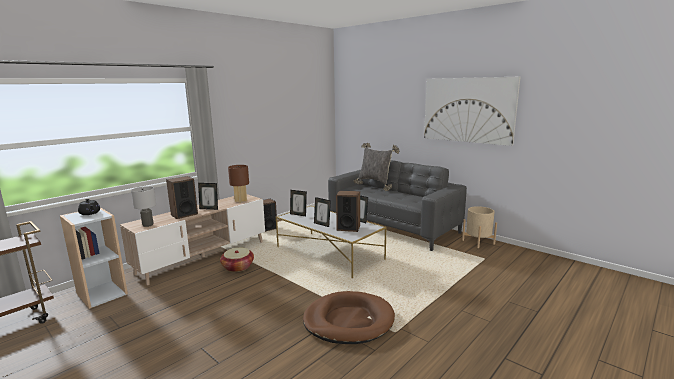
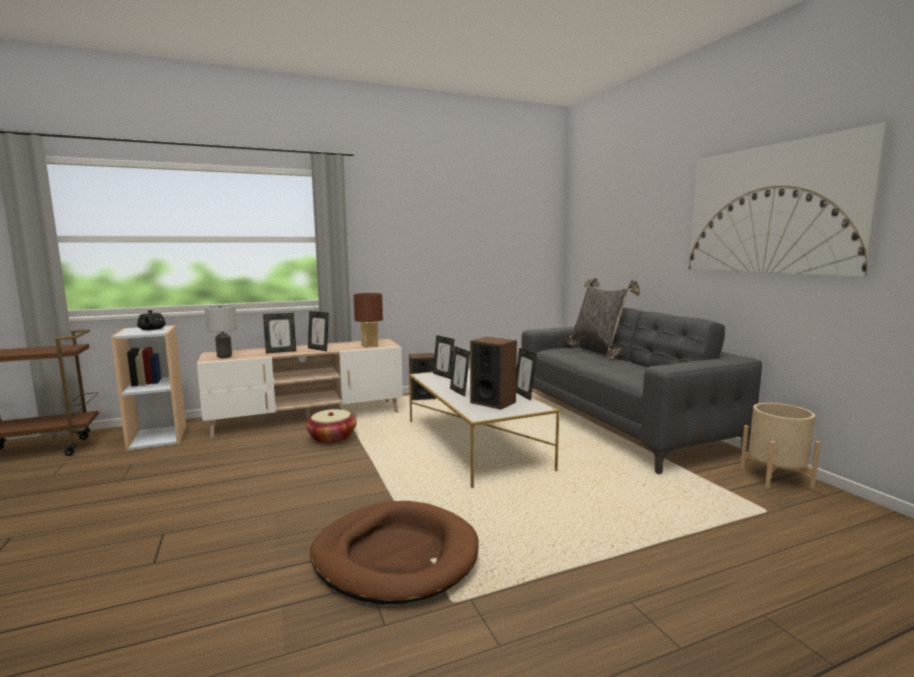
camera: 25 degrees right, 5 degrees down
(184, 214) = (281, 351): speaker -> picture frame

